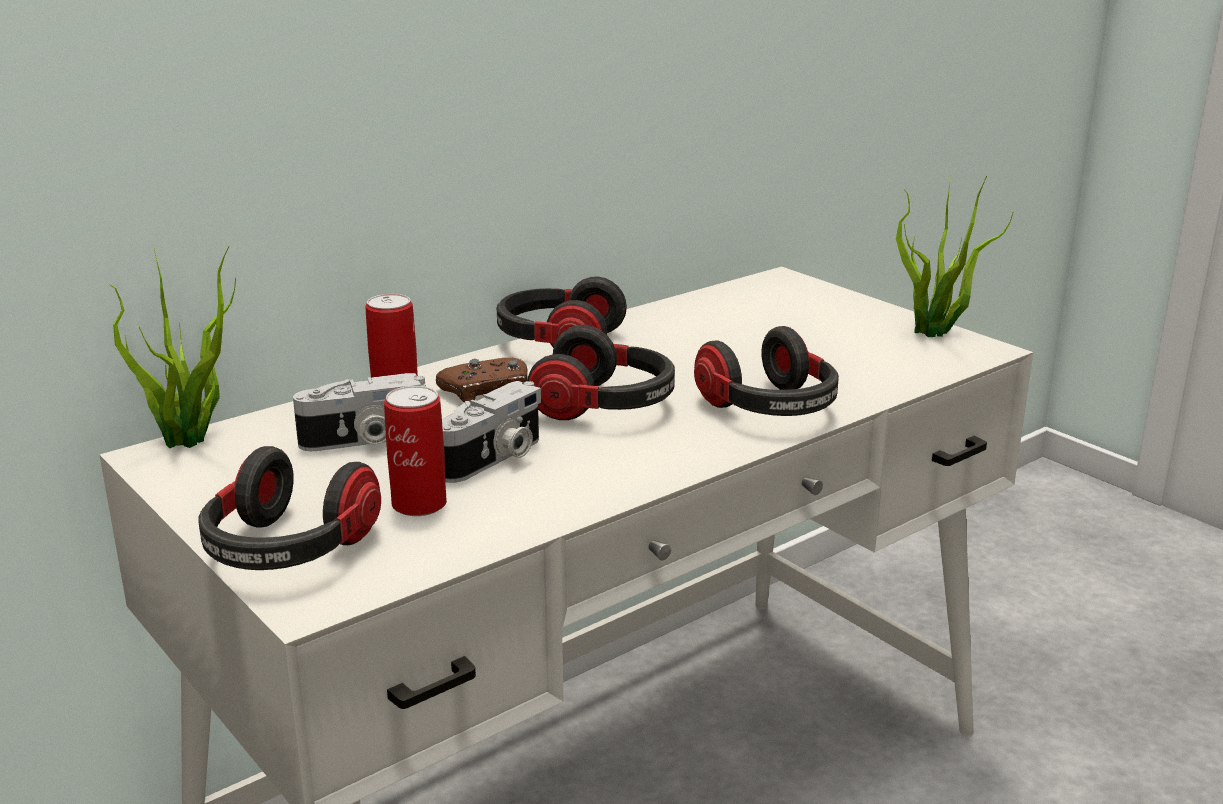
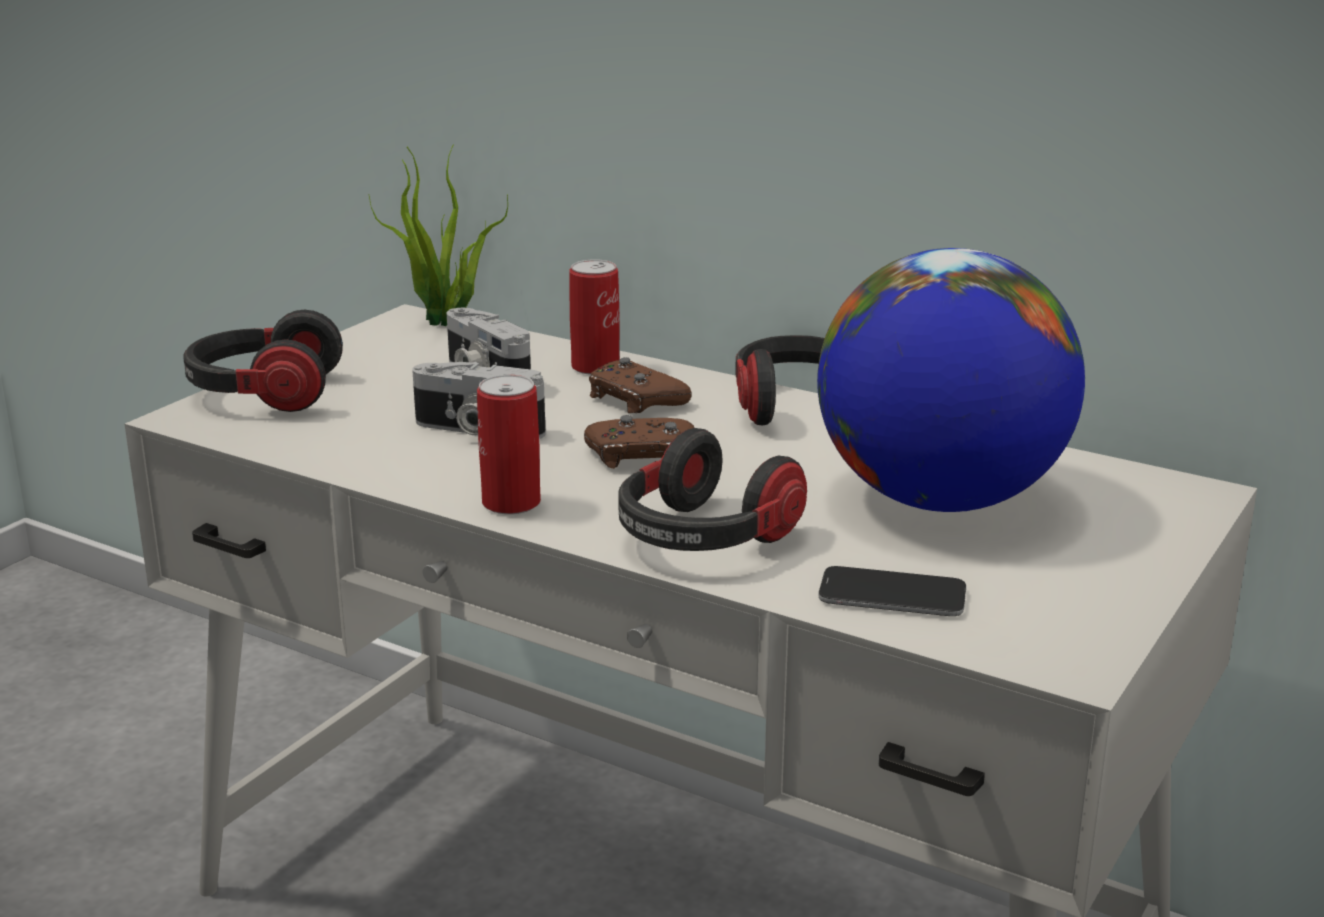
camera: 70 degrees right, 0 degrees up
(419, 504) = (366, 419): can -> can (511, 502)
(606, 406) = (641, 455): headphones -> brown game controller
(749, 335) = (940, 499): none -> globe
(881, 372) = (892, 595): none -> phone
(935, 333) = (1096, 622): potted plant -> none

